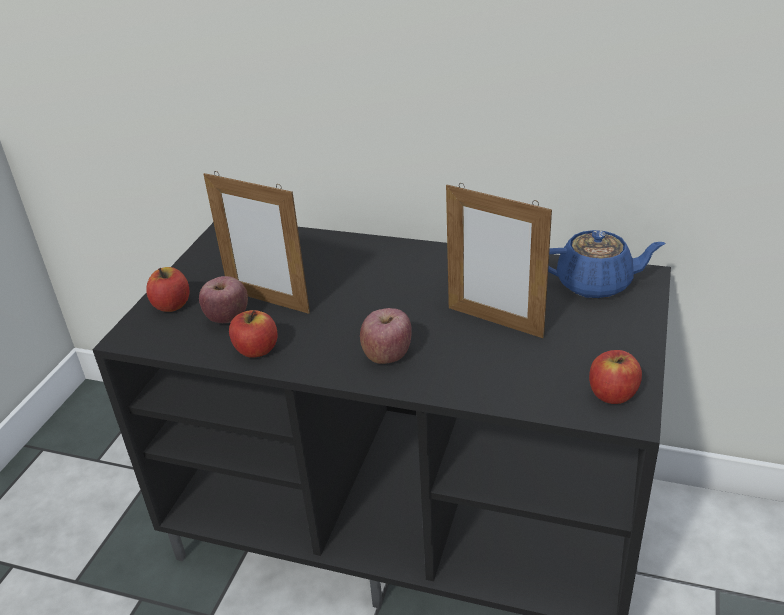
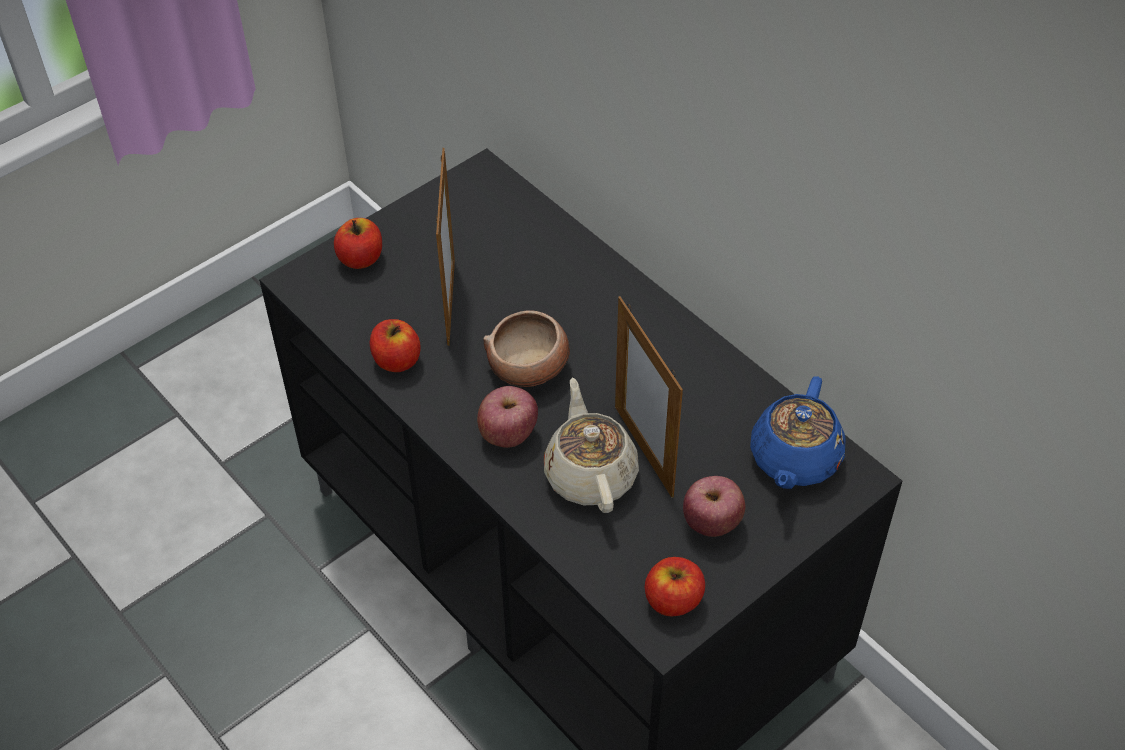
camera: 30 degrees right, 15 degrees up
(227, 318) = (399, 304): apple -> apple (712, 523)
(268, 301) = (450, 302): picture frame -> picture frame turned 150 degrees counterclockwise
(364, 312) = (529, 367): none -> bowl
(472, 350) = (590, 473): none -> beige teapot
(596, 284) = (794, 459): blue teapot -> blue teapot turned 75 degrees clockwise

